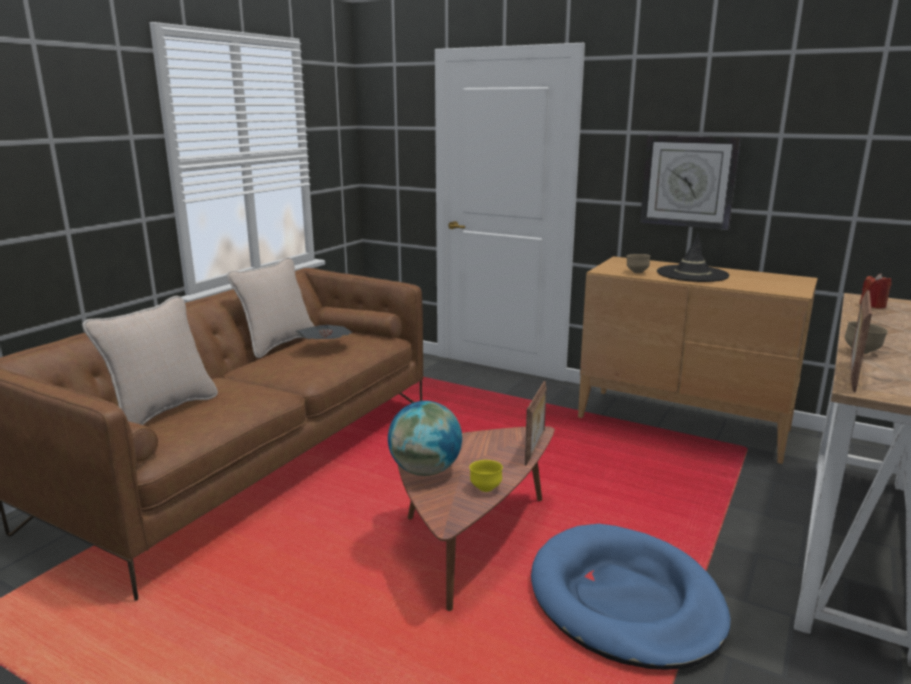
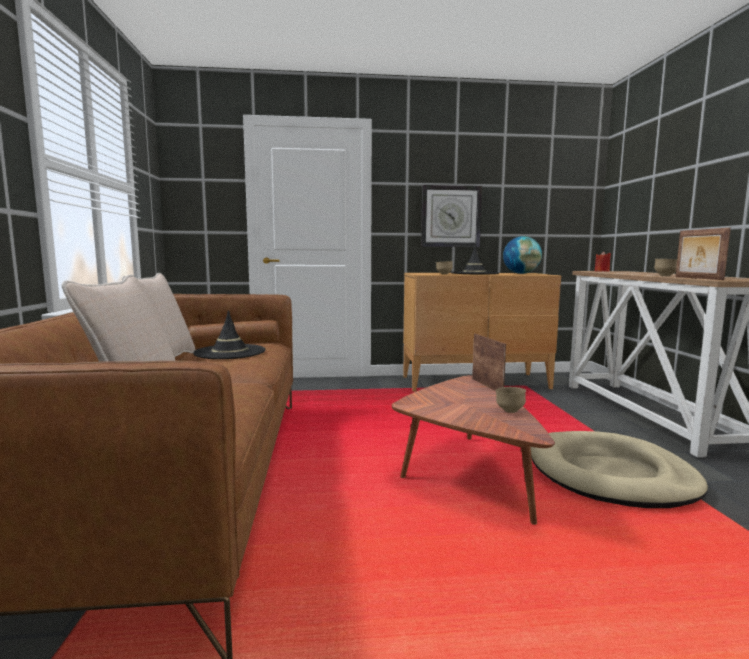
camera: 35 degrees left, 10 degrees down
(325, 347) = (230, 352): newspaper -> black hat
(425, 470) = (448, 412): globe -> globe (521, 273)
(485, 488) = (509, 411): yellow bowl -> brown bowl
(625, 600) = (611, 475): blue dog bed -> beige dog bed

